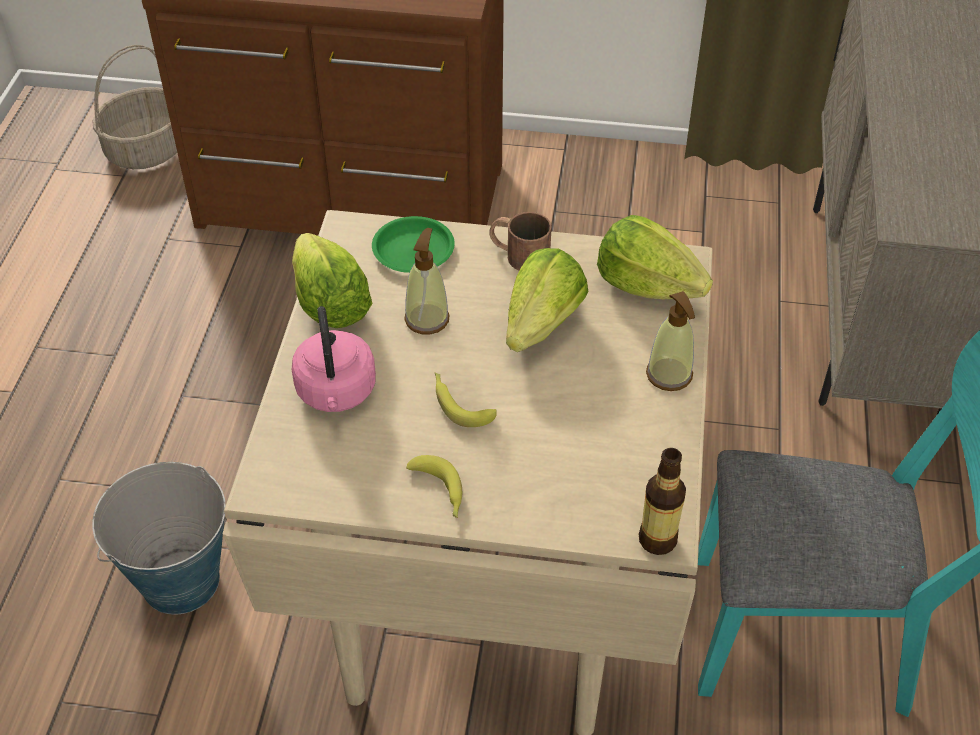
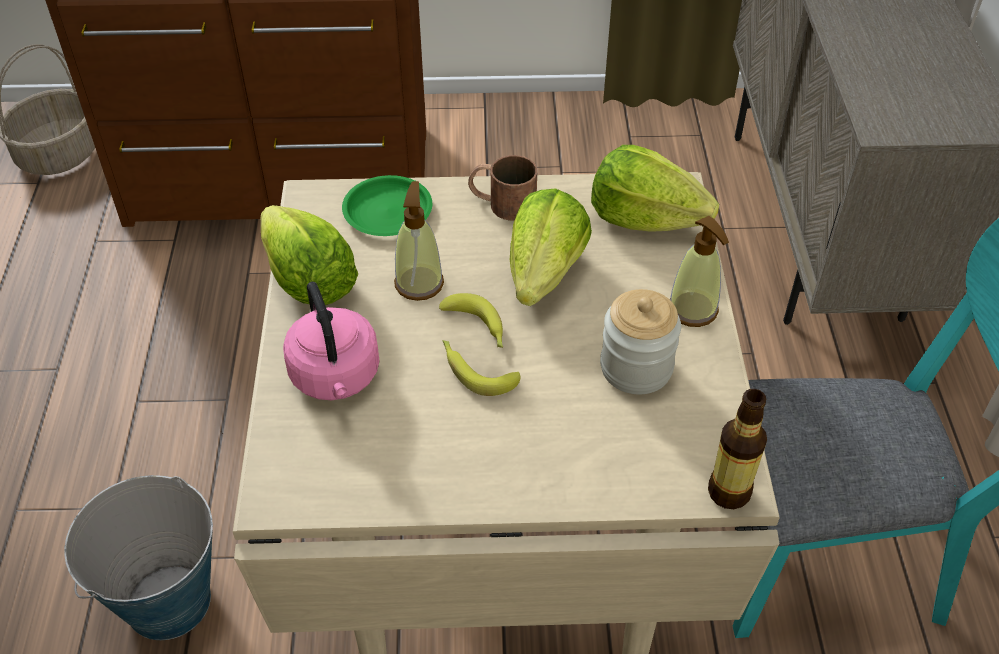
camera: 10 degrees left, 0 degrees up
(440, 492) = (477, 473): banana -> banana (477, 327)
(603, 420) = (636, 367): none -> jar

